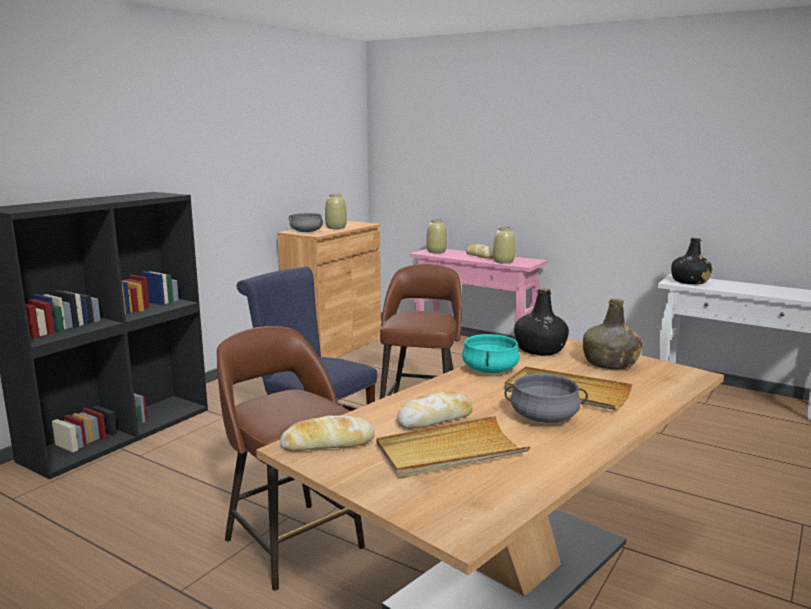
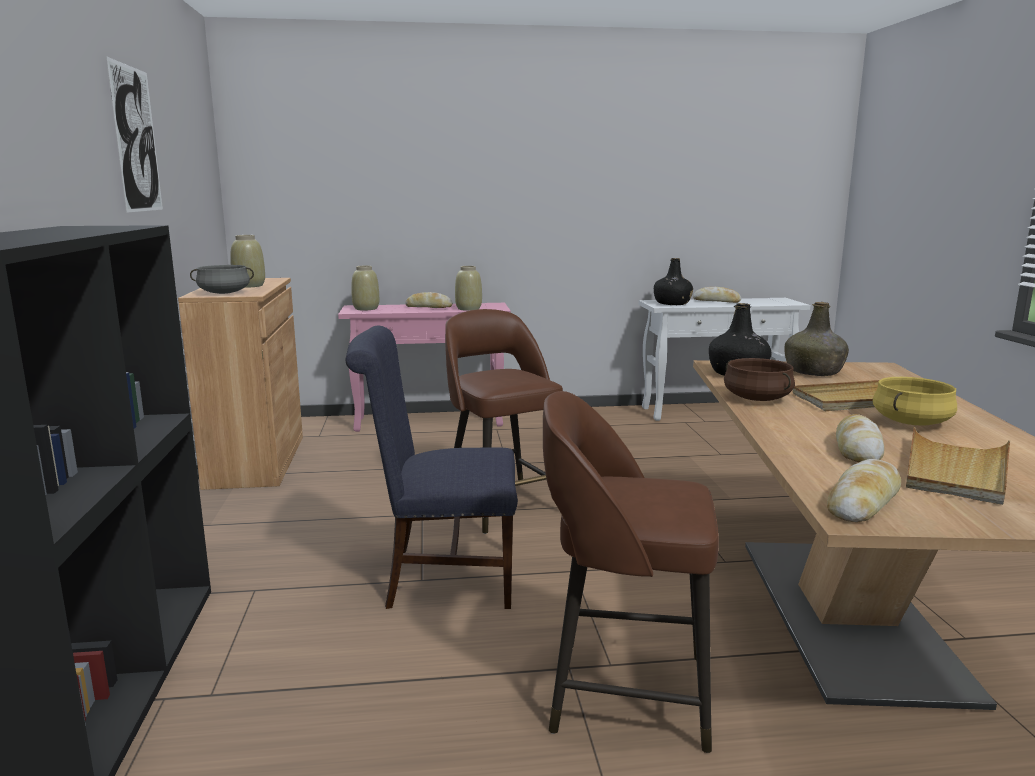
camera: 40 degrees left, 0 degrees up
(252, 135) = (136, 139): none -> picture
(489, 370) = (756, 398): turquoise cooking pot -> brown cooking pot
(544, 417) = (912, 422): grey cooking pot -> yellow cooking pot
(747, 286) = (716, 301): none -> bread

